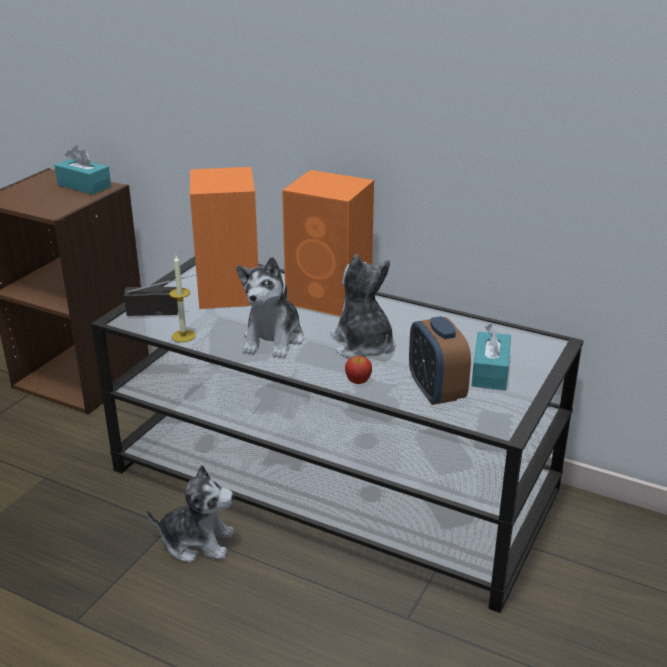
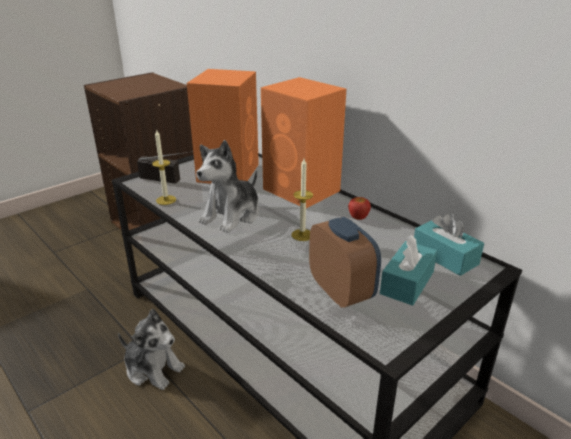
camera: 20 degrees right, 0 degrees up
(84, 186) = (162, 84): turquoise tissue box -> turquoise tissue box (444, 257)
(358, 381) = (275, 265): apple -> apple (358, 217)
(363, 346) = (302, 235): plush toy -> candle
(436, 391) = (341, 291): alarm clock -> alarm clock turned 150 degrees clockwise

